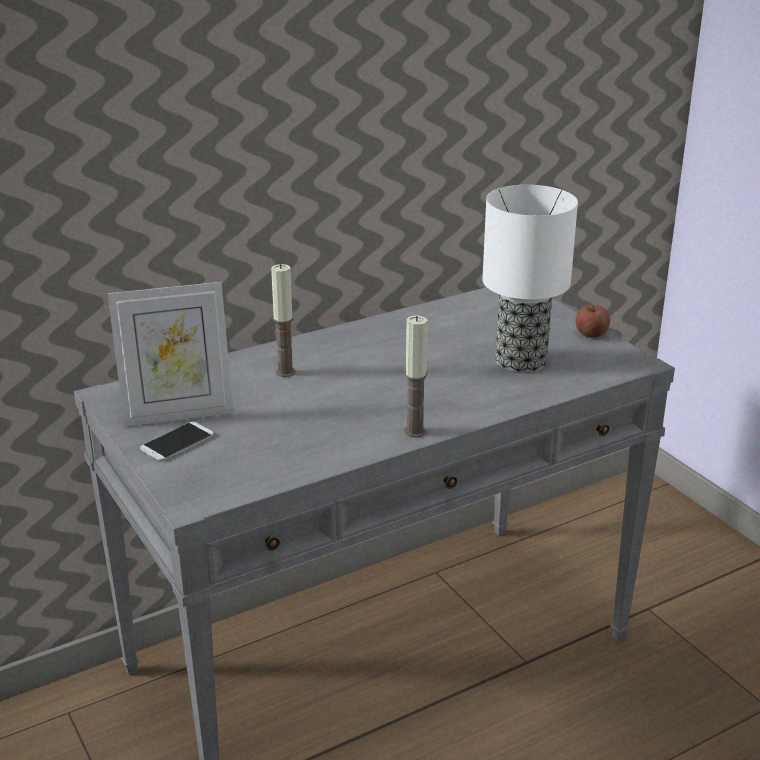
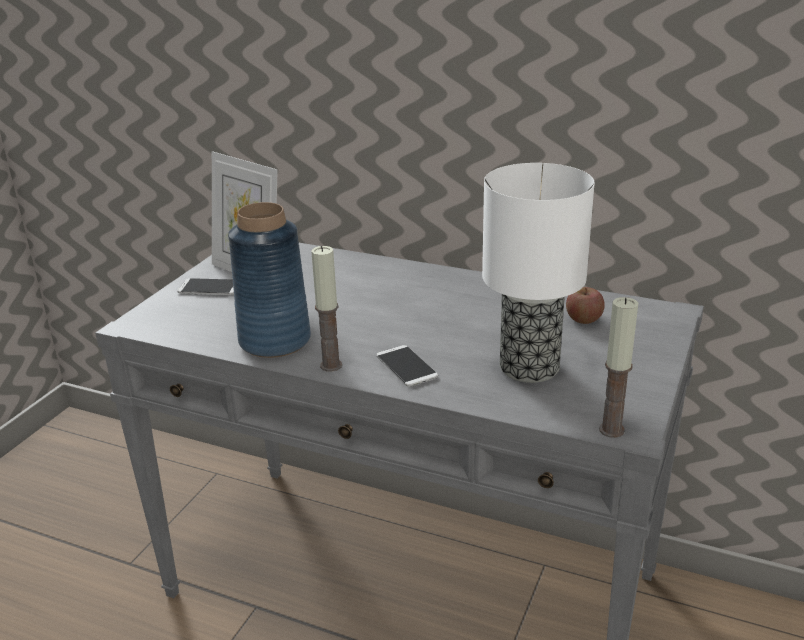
camera: 55 degrees right, 0 degrees up
(285, 372) = (359, 281): candle -> candle (611, 430)
(335, 442) = (274, 340): none -> blue vase
(459, 403) = (406, 366): none -> phone
(591, 334) = (650, 383): apple -> apple (584, 319)

